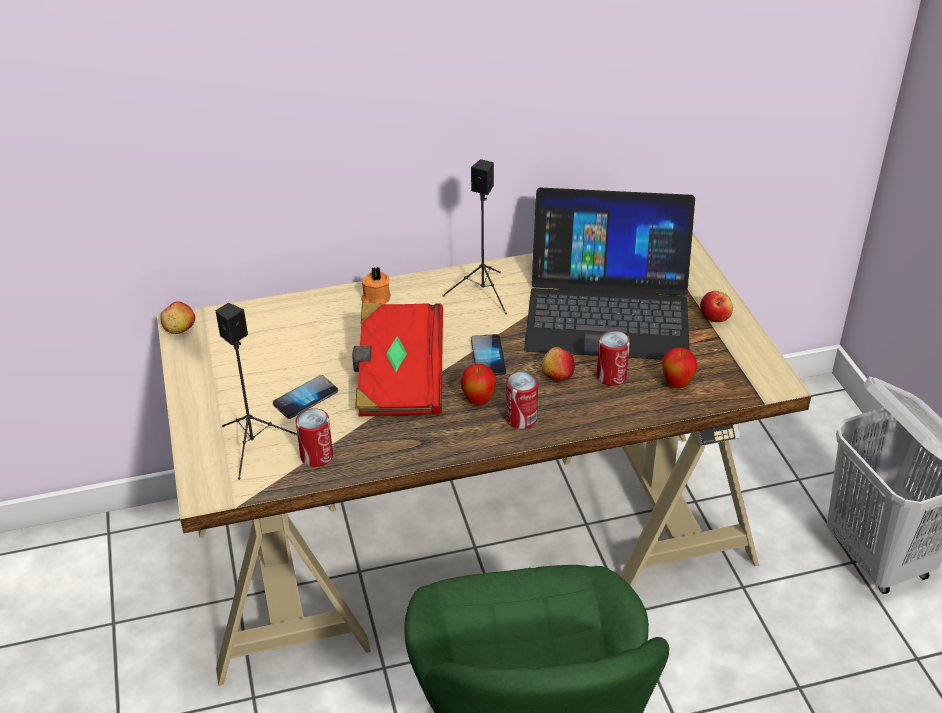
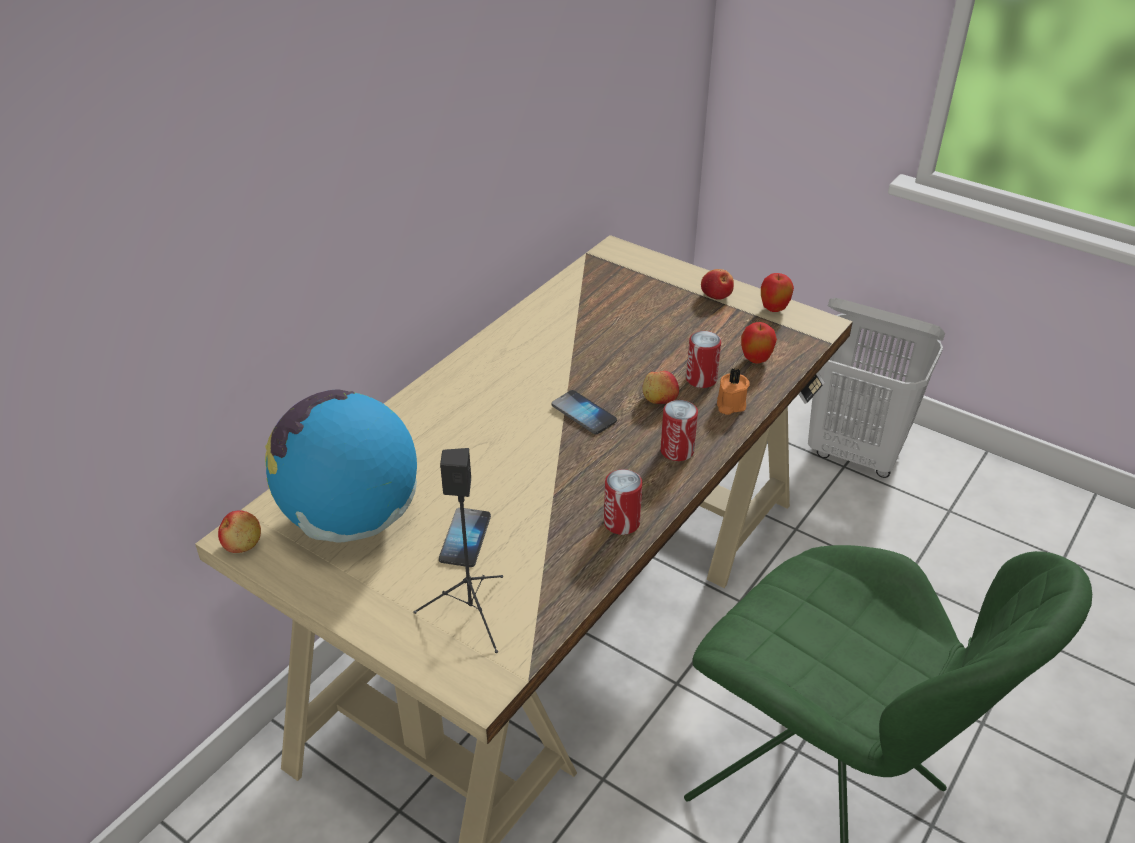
camera: 40 degrees left, 0 degrees up
(255, 347) = (352, 519): none -> globe
(316, 456) = (544, 585): can -> can (621, 522)
(376, 298) = (417, 413): orange candle -> orange candle (729, 405)
(398, 379) = (531, 474): red book -> none
(478, 401) = (624, 455): apple -> apple (774, 309)
(483, 294) = (511, 363): black speaker -> none
(608, 309) = (630, 327): laptop -> none

